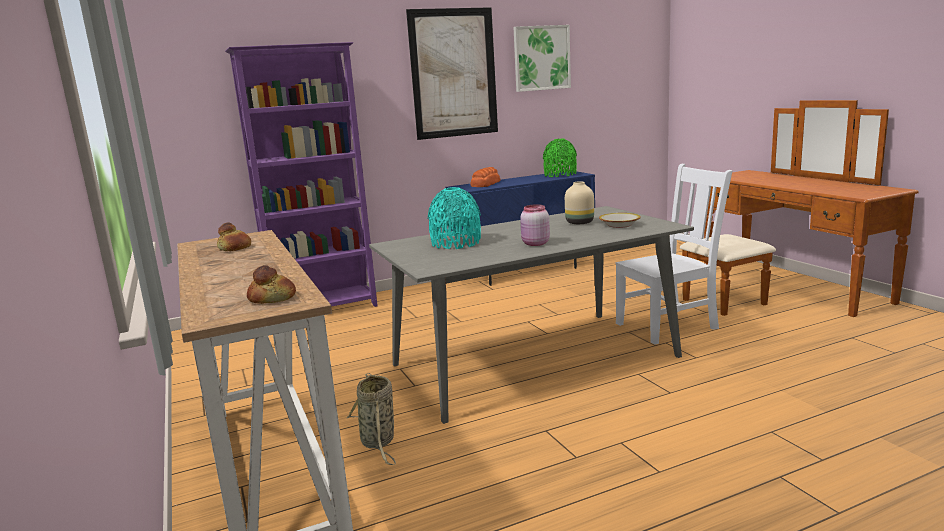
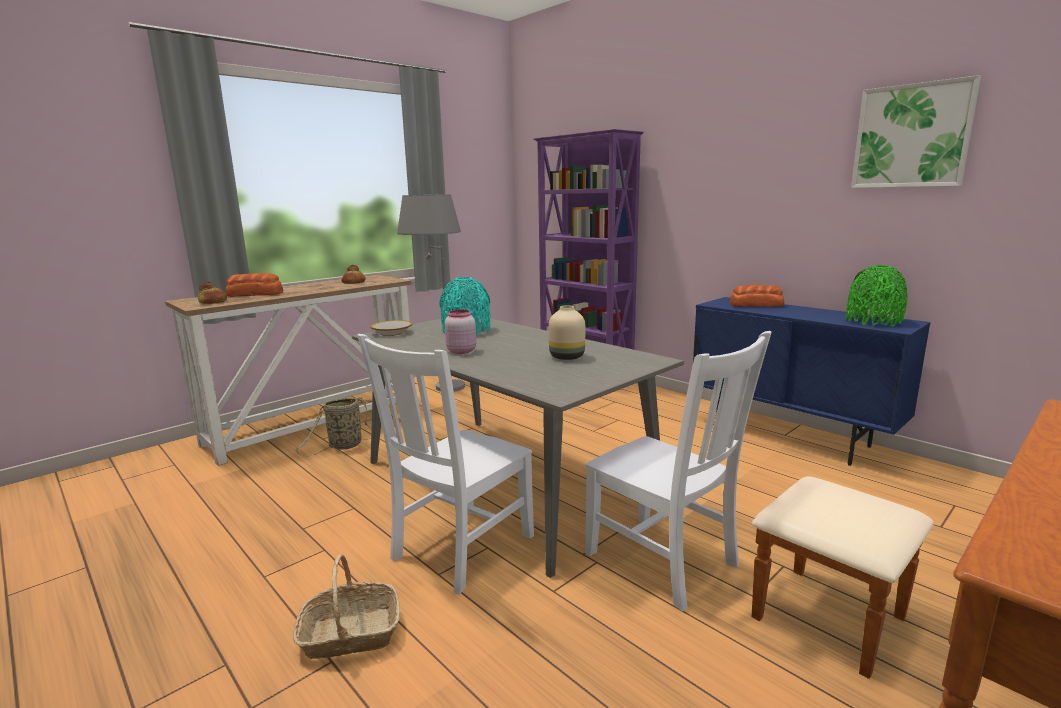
camera: 70 degrees right, 0 degrees up
(231, 381) = (439, 384): none -> grey floor lamp
(239, 283) = (255, 294): none -> bread
(454, 73) = (762, 160): picture -> none
(619, 225) = (558, 372): bowl -> bowl (391, 333)
(637, 383) = (459, 549): none -> white chair
(741, 425) = (350, 634): none -> basket

